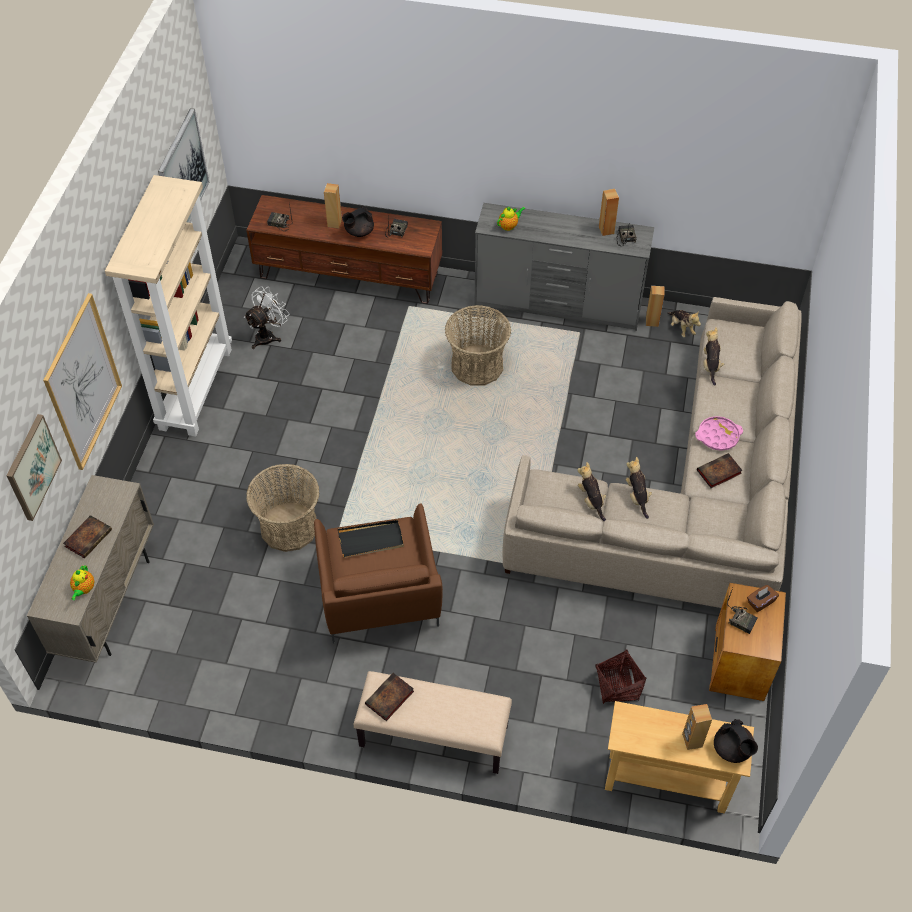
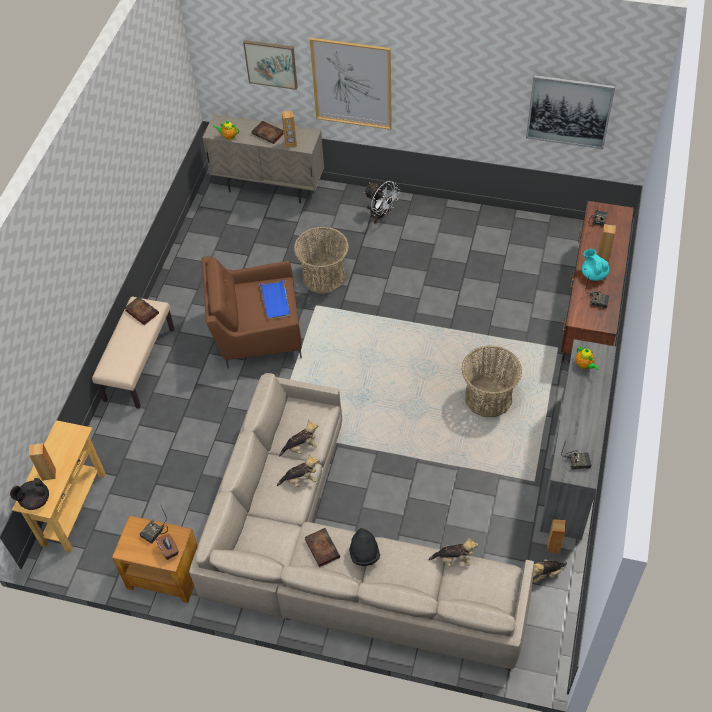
camera: 95 degrees right, 0 degrees up
(195, 388) = (458, 214): beige bookcase -> none
(268, 335) = (516, 254): white fan -> white fan (380, 215)
(358, 232) = (593, 274): black teapot -> turquoise teapot
(371, 540) = (275, 300): black tray -> blue tray
(606, 230) = (587, 445): brown speaker -> brown speaker (291, 144)
(617, 685) = (158, 483): basket -> none
(718, 436) = (364, 553): pink tray -> black hat

